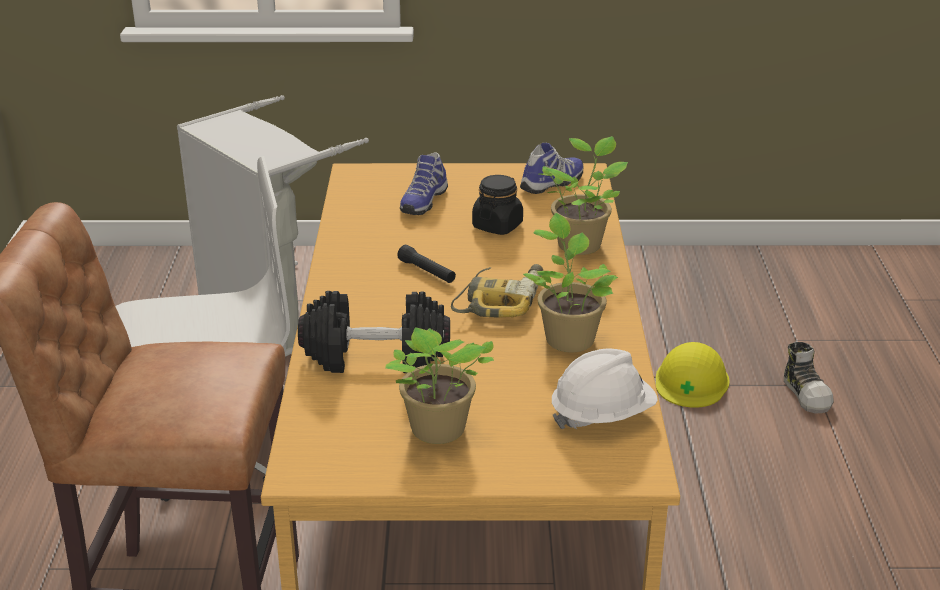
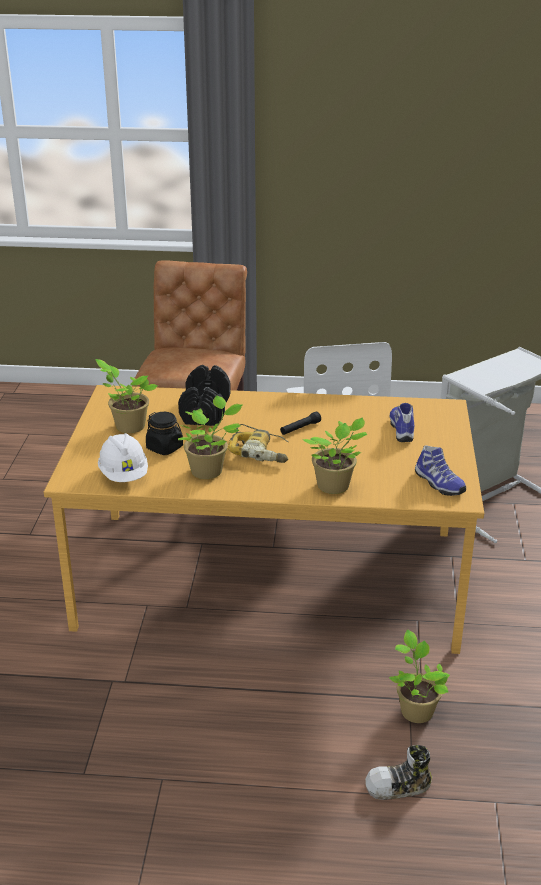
camera: 95 degrees right, 0 degrees up
(422, 201) = (403, 430): shoe -> shoe turned 60 degrees clockwise
(497, 226) = (364, 456): black jar -> black jar (165, 448)
(691, 381) = (415, 710): yellow hard hat -> potted plant

